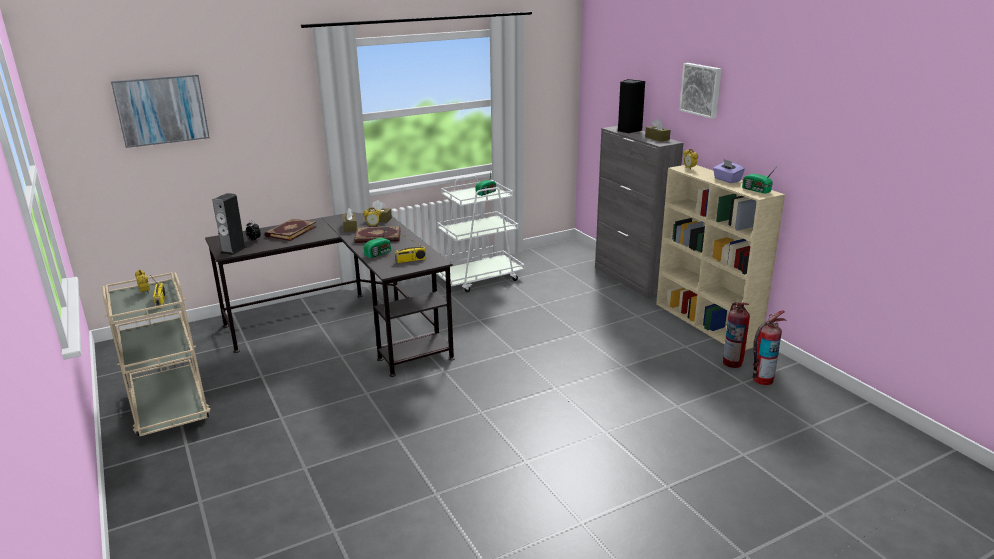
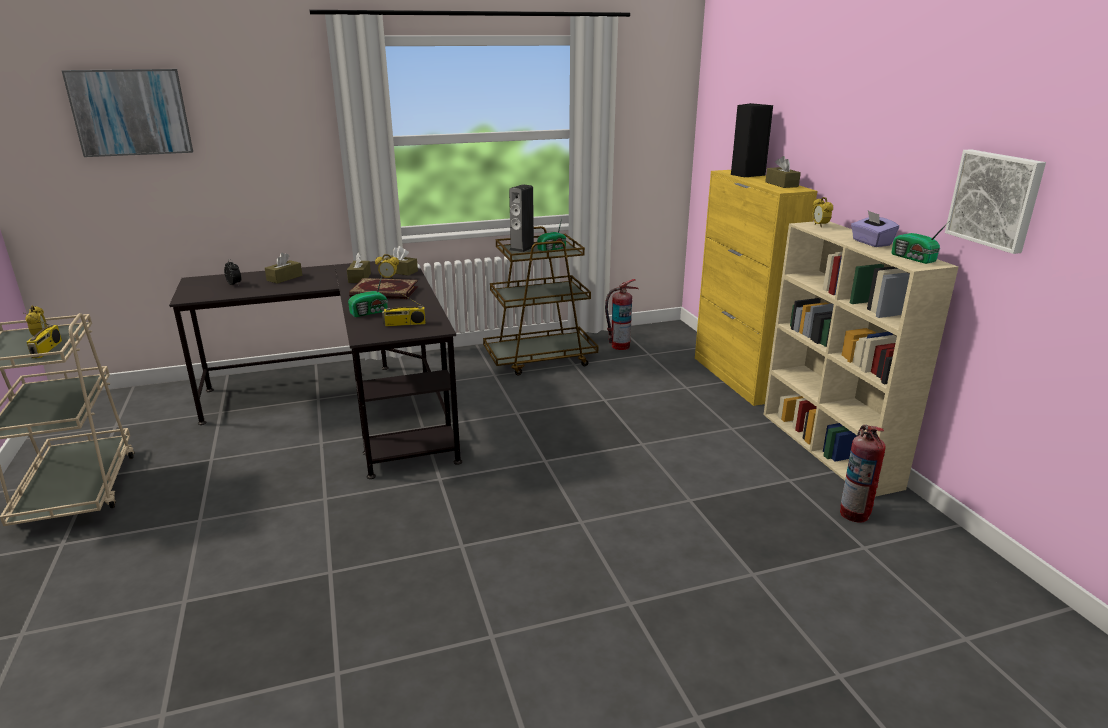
camera: 10 degrees right, 0 degrees up
(233, 250) = (199, 295): speaker -> speaker (522, 248)
(290, 231) = (284, 278): book -> brown tissue box
(479, 278) = (540, 359): white cart -> brown cart
(631, 280) = (738, 378): grey cabinet -> yellow cabinet
(701, 90) = (847, 112): picture -> picture (995, 199)
(762, 379) = (896, 546): fire extinguisher -> fire extinguisher (620, 346)

